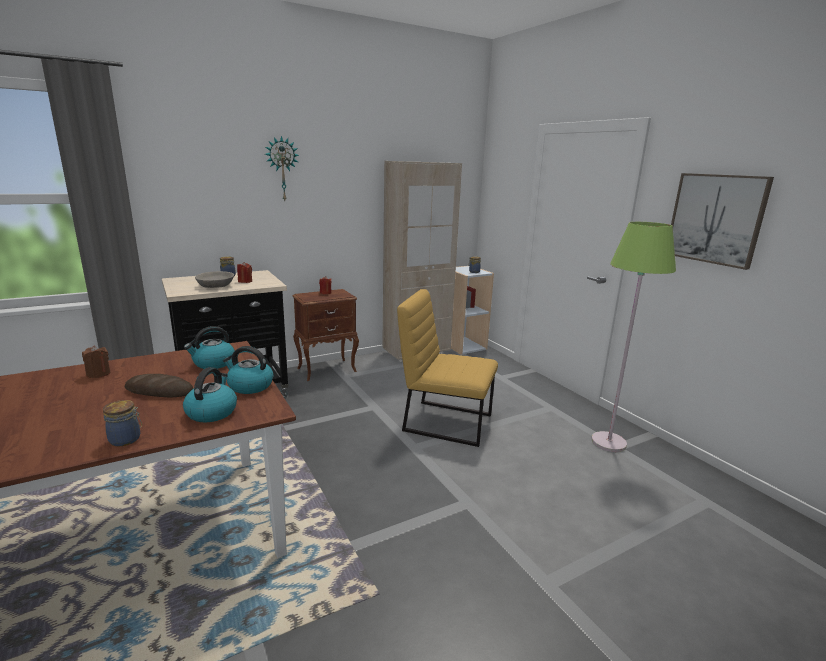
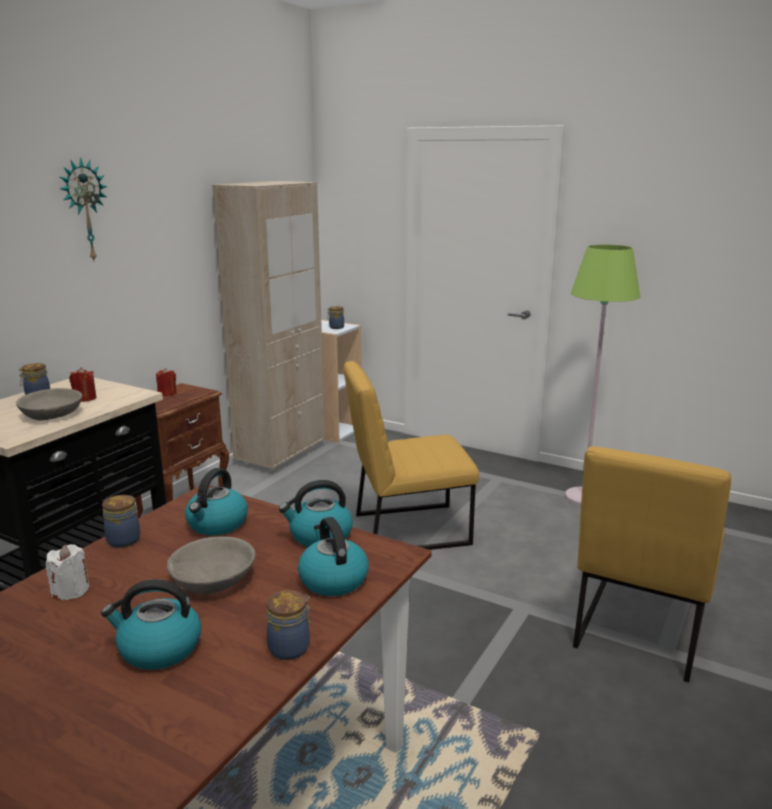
camera: 30 degrees left, 0 degrees up
(77, 415) = (158, 649): none -> kettle
(98, 374) = (71, 590): brown candle -> white candle
(159, 391) = (213, 580): bread -> grey bowl
(161, 357) = (125, 539): none -> jar
(542, 557) = (638, 629): none -> yellow chair
(716, 219) = (655, 235): picture -> none

